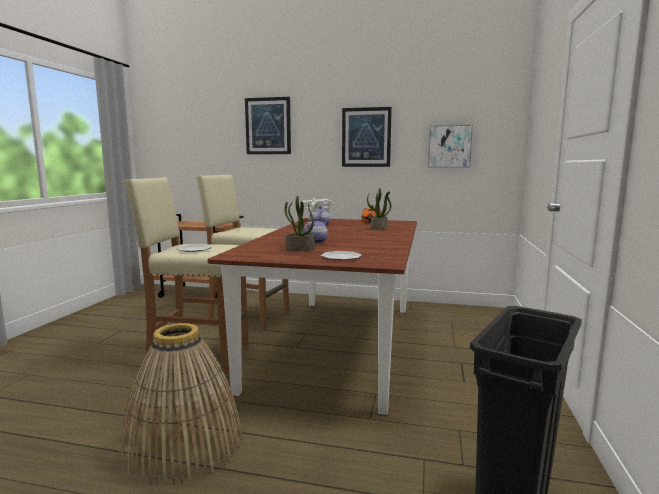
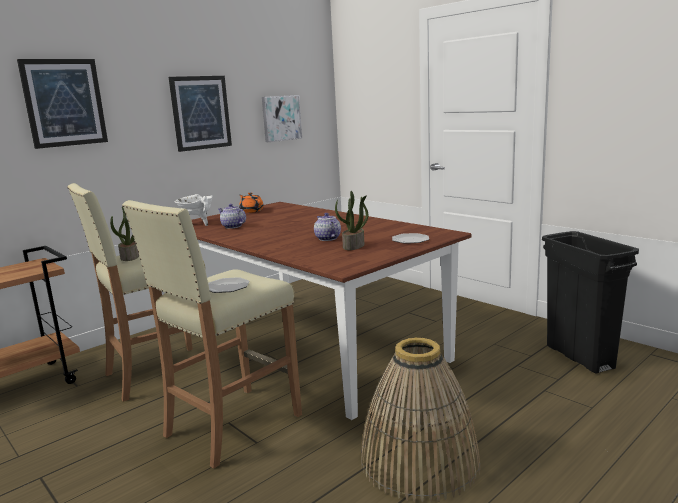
camera: 55 degrees left, 5 degrees up
(379, 228) = (293, 214): potted plant -> potted plant (130, 257)

